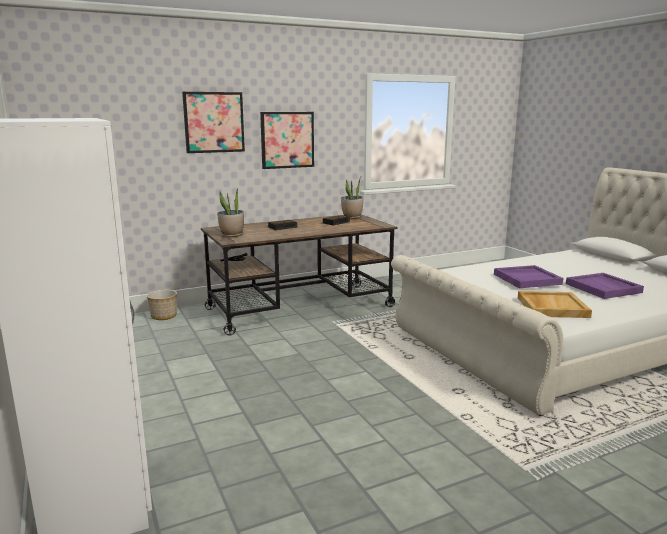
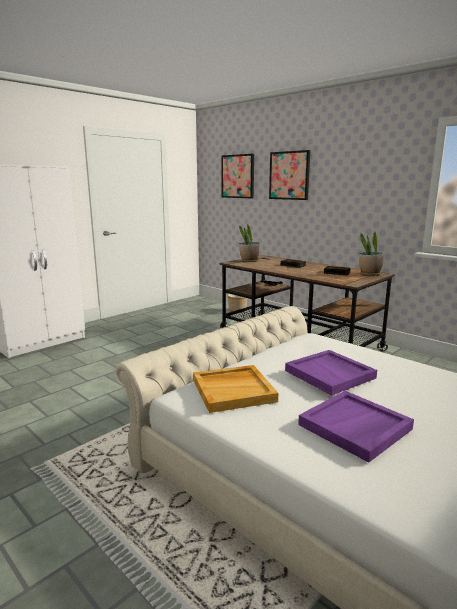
camera: 70 degrees right, 0 degrees up
(287, 140) = (344, 192): picture -> picture (238, 176)

